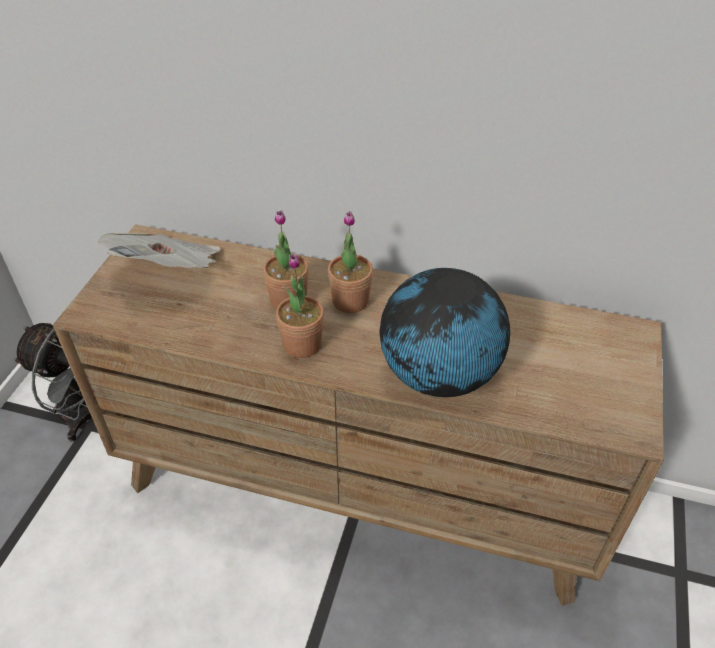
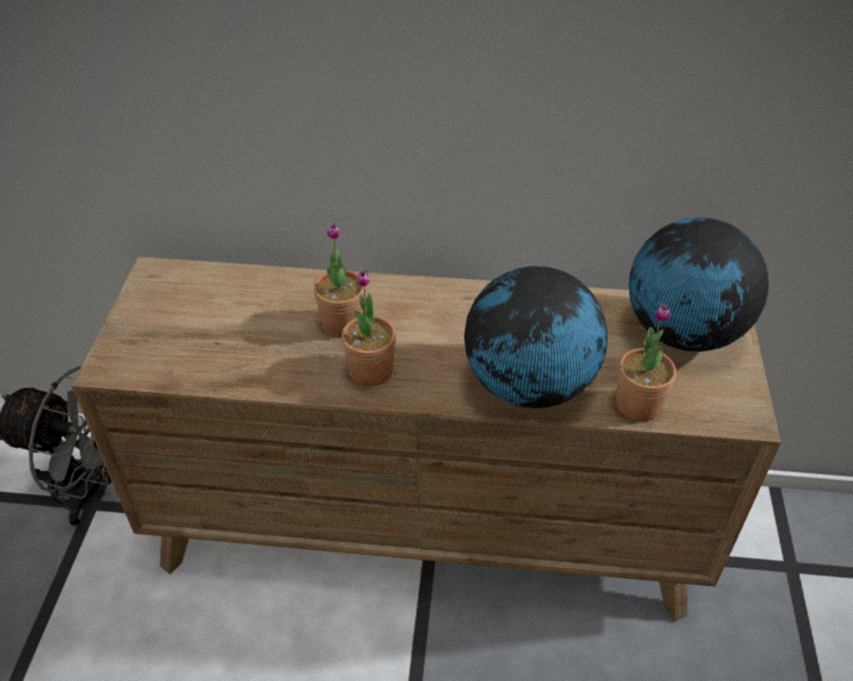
camera: 10 degrees left, 0 degrees up
(170, 272) = (197, 307): newspaper -> none
(350, 301) = (412, 316): potted plant -> potted plant (638, 405)
(591, 346) = (682, 332): none -> globe

